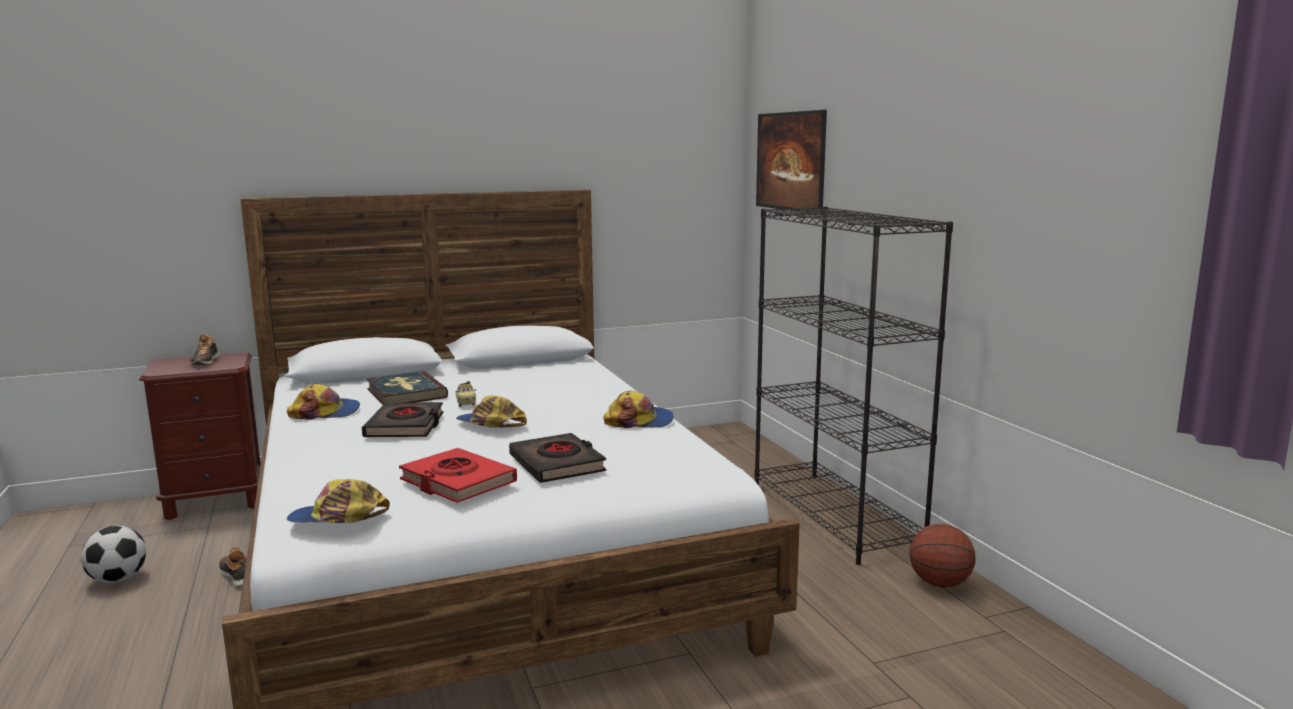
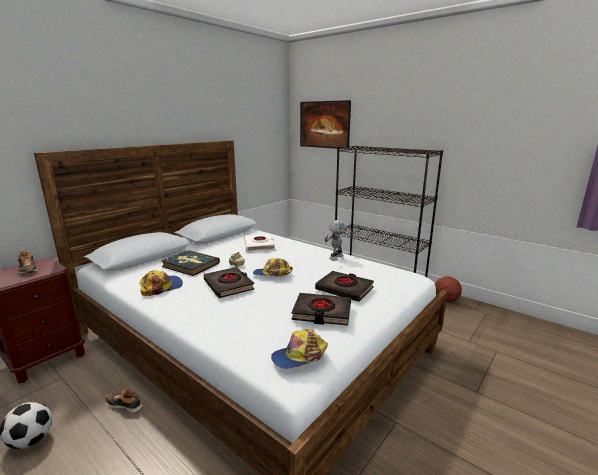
camera: 30 degrees left, 5 degrees up
(457, 482) = (322, 312): red book -> black book
(551, 384) = (259, 245): none -> white book
(639, 421) = (335, 257): cap -> toy robot

